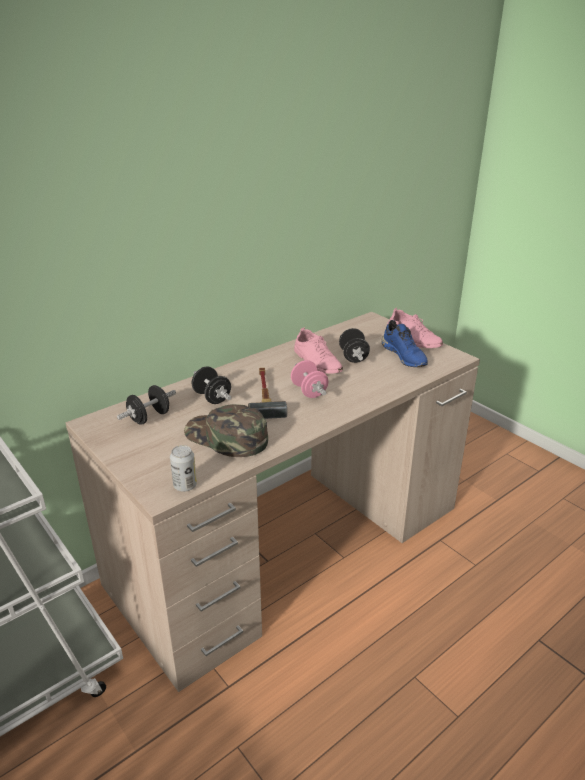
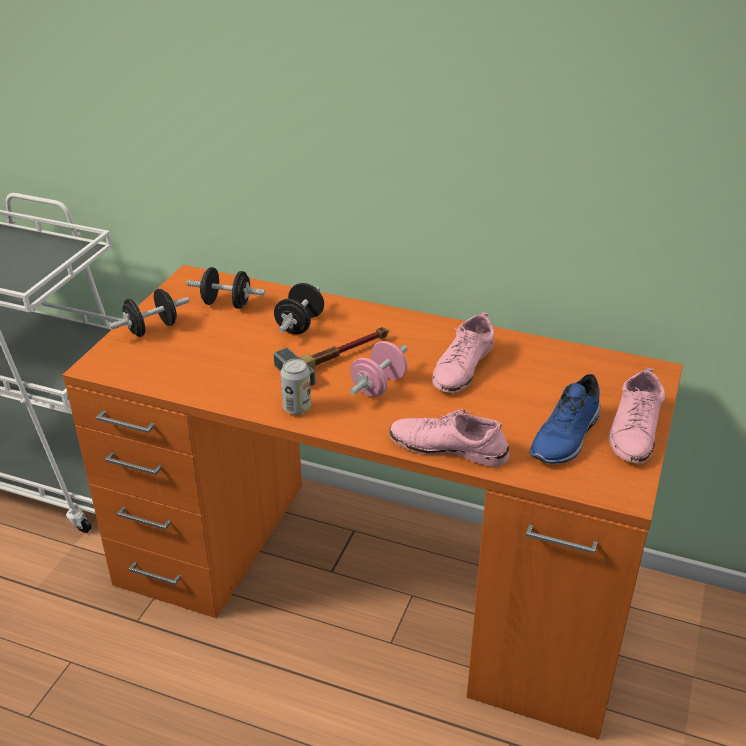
camera: 60 degrees right, 5 degrees up
(185, 486) = (121, 373): can -> can (297, 408)
(226, 437) = (225, 364): green cap -> none
(292, 544) = (375, 581): beige desk -> orange desk
(353, 357) = (510, 392): black dumbbell -> black dumbbell (152, 329)
(386, 388) = (448, 447): none -> pink shoe

